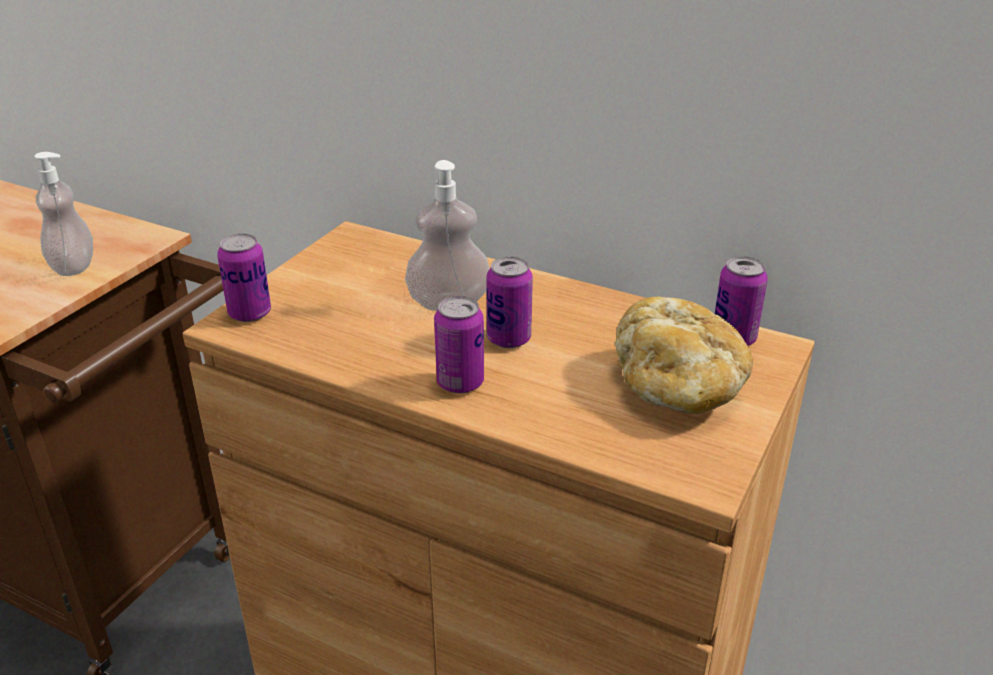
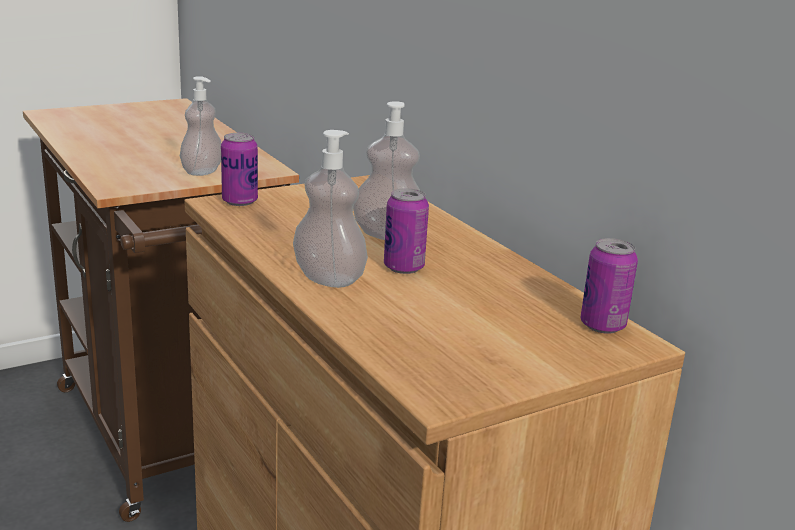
camera: 30 degrees right, 10 degrees down
(460, 383) = (329, 279): can -> soap dispenser
(677, 387) = (502, 336): bread -> none

